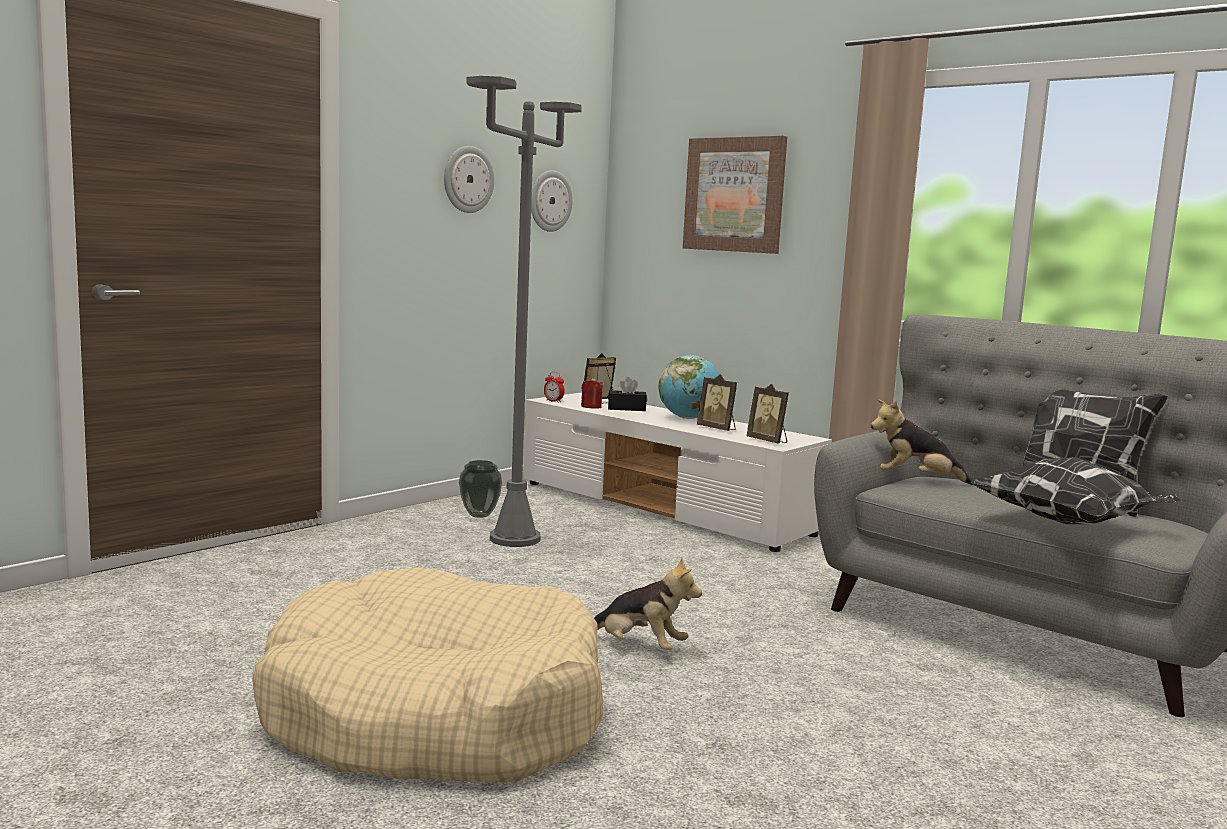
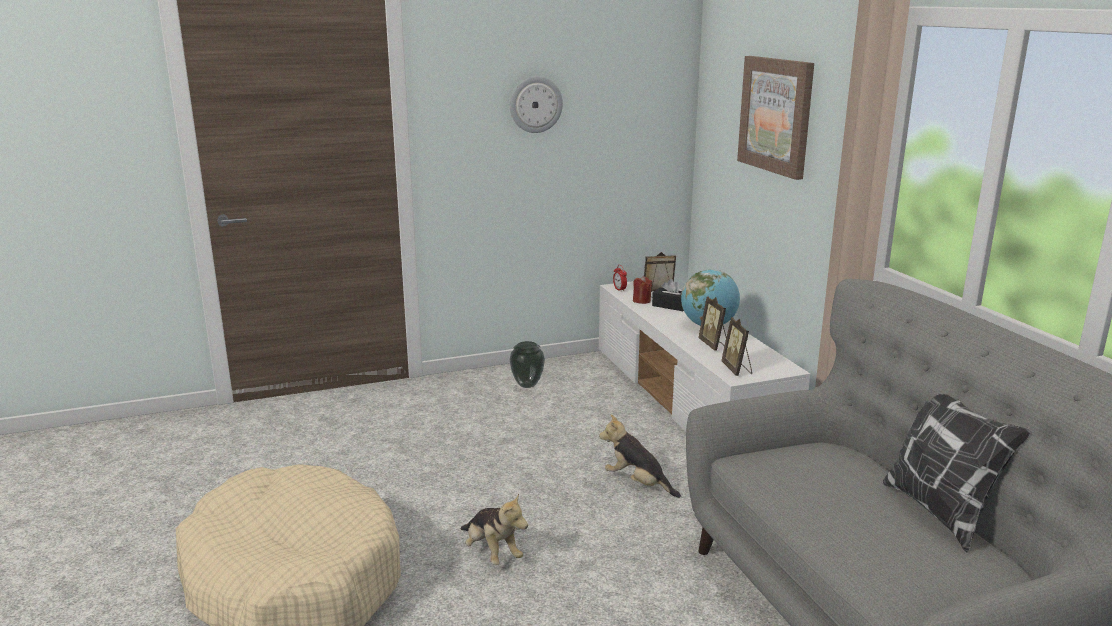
camera: 30 degrees right, 10 degrees up
(514, 539) = (525, 416): grey floor lamp -> none
(549, 201) = (627, 112): wall clock -> none
(915, 481) = (798, 451): plush toy -> plush toy (637, 483)
(1070, 524) = (856, 550): pillow -> none

